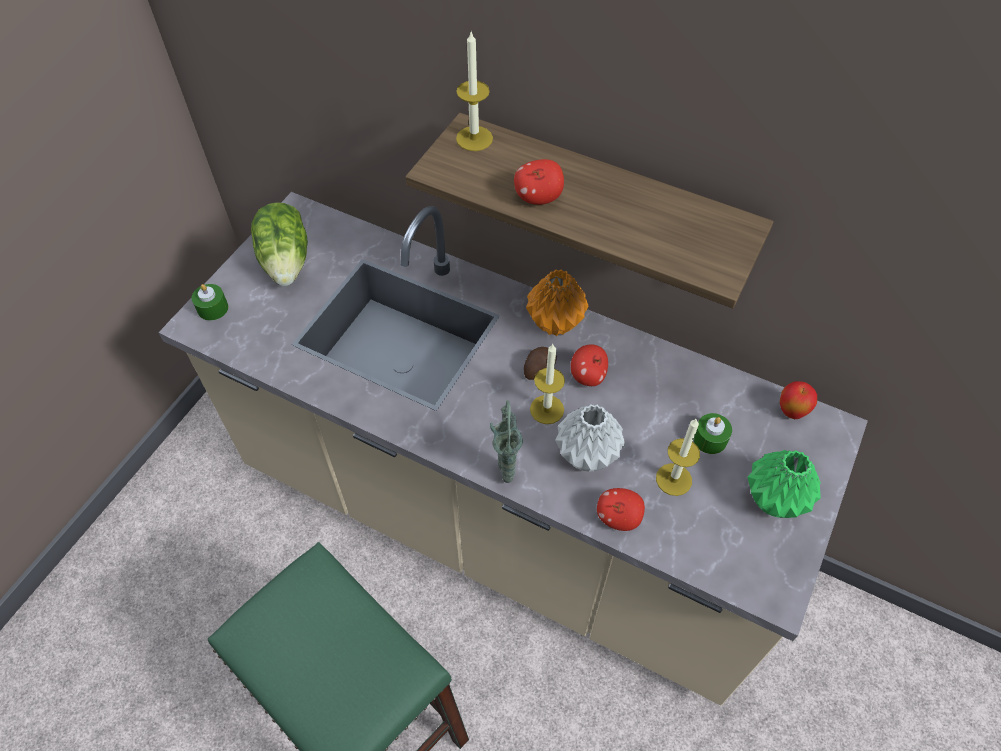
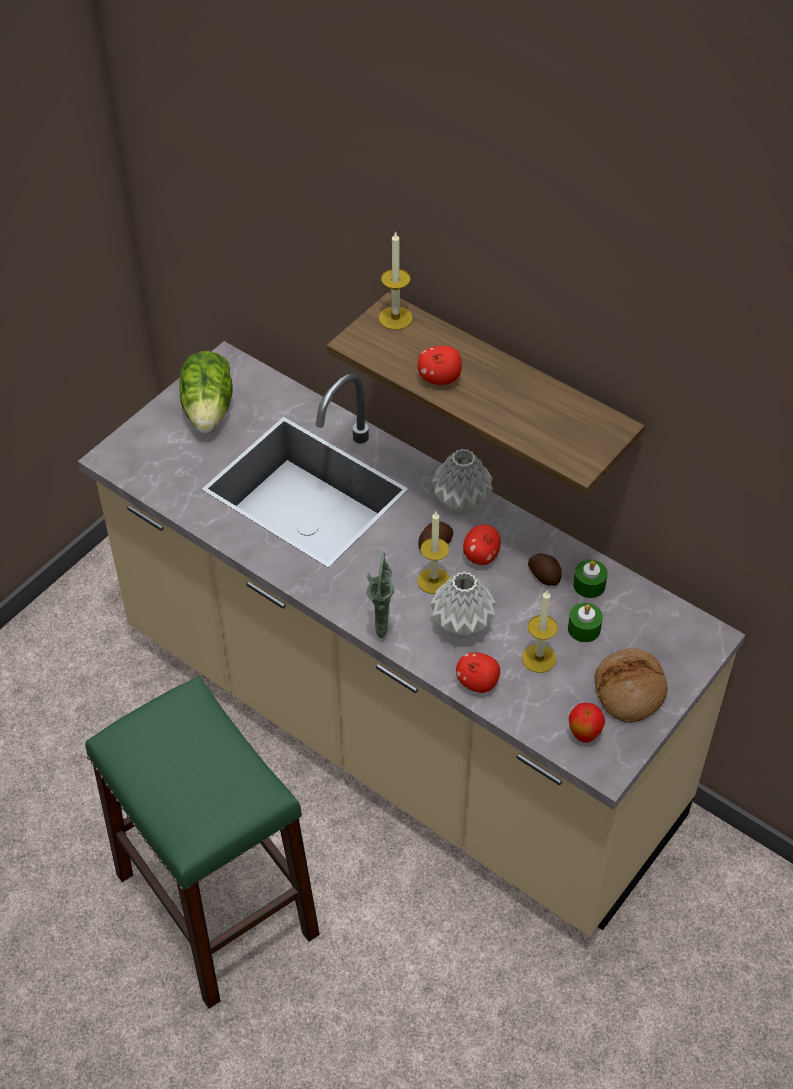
camera: 10 degrees right, 5 degrees down
(213, 308) = (131, 445): green candle -> green candle (589, 585)
(555, 324) = (461, 504): orange vase -> grey vase
(655, 387) = (544, 575): none -> potato
(774, 501) = (629, 691): green vase -> bread
(791, 412) = (671, 616): apple -> apple (584, 735)

